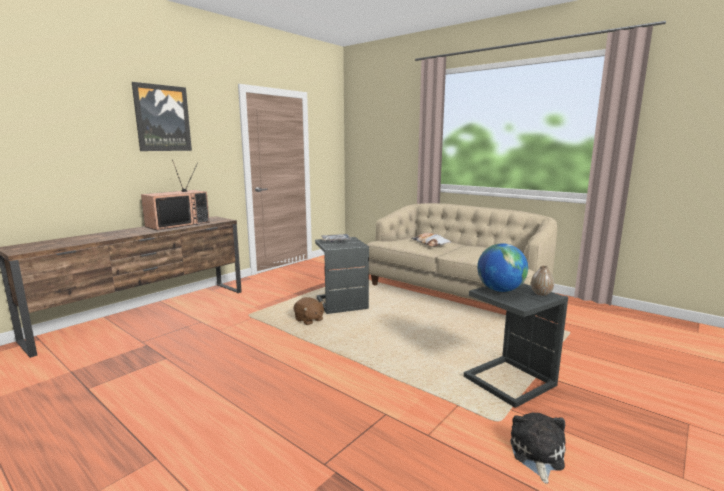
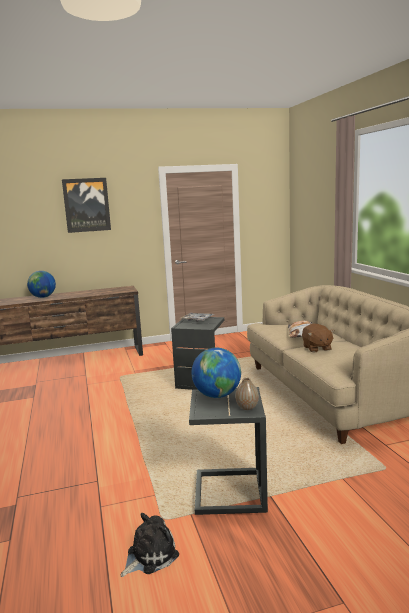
camera: 35 degrees right, 0 degrees up
(118, 233) = (43, 297): none -> globe
(178, 224) = (92, 292): television -> none
(309, 320) = (155, 391): brown plush toy -> brown plush toy (316, 348)

